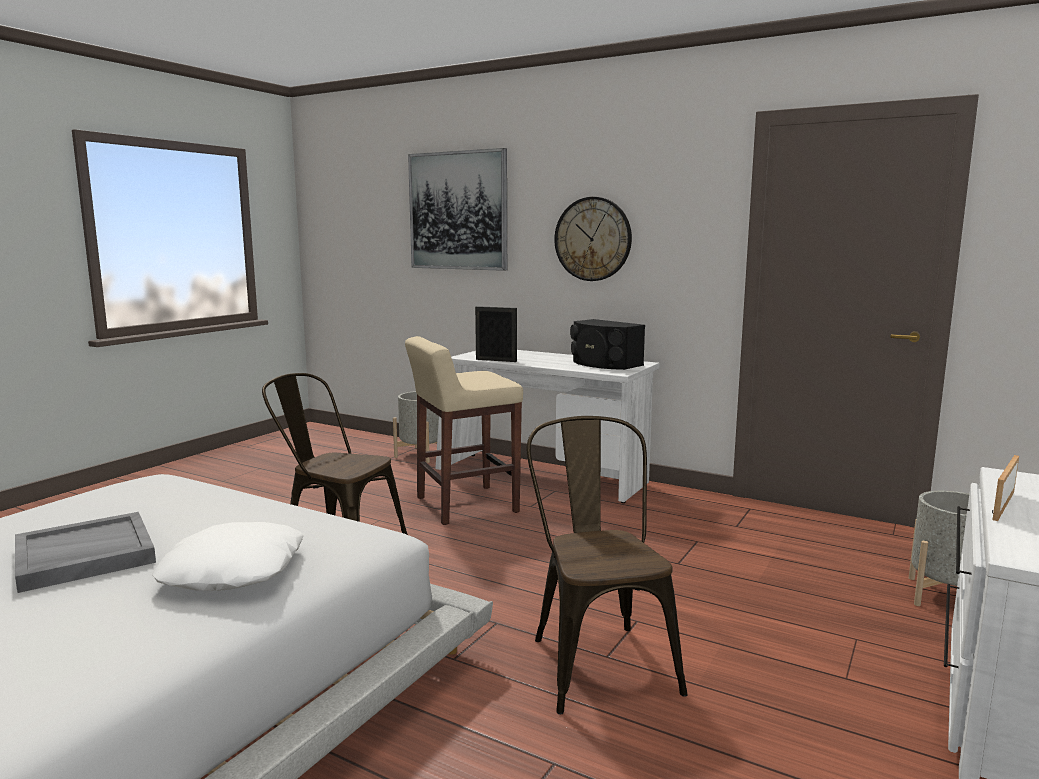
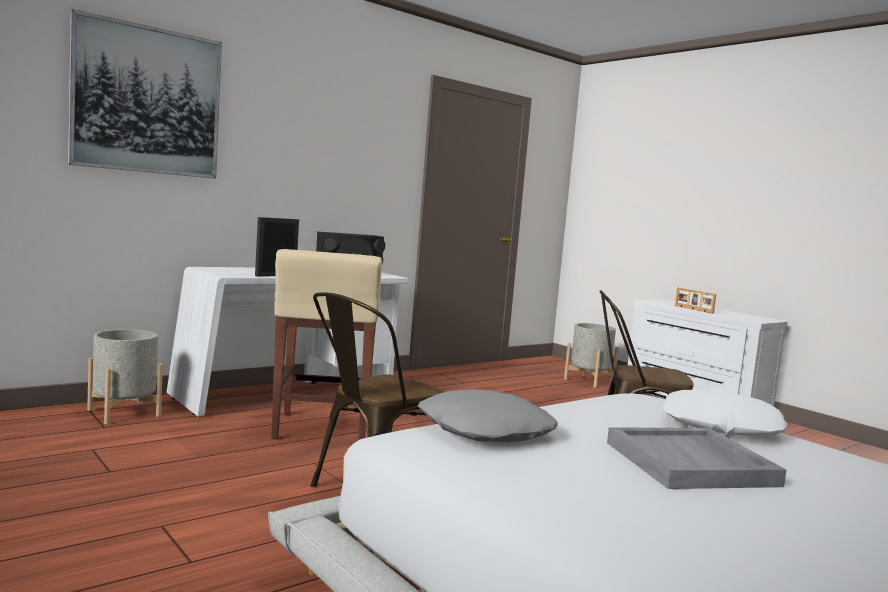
camera: 70 degrees left, 5 degrees down
(166, 491) = (484, 430): none -> grey pillow
(593, 239) = (309, 155): wall clock -> none

